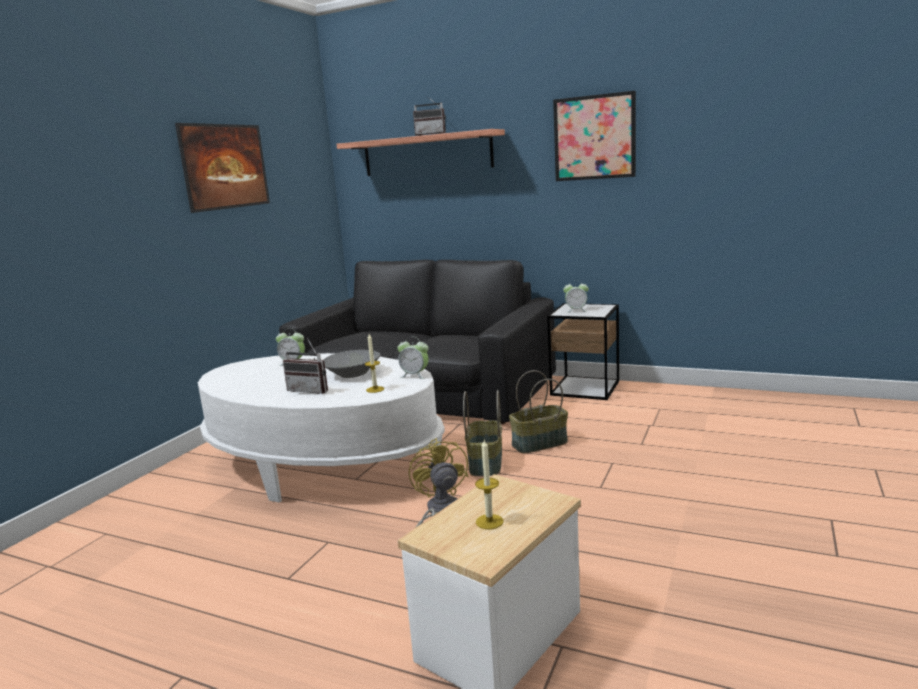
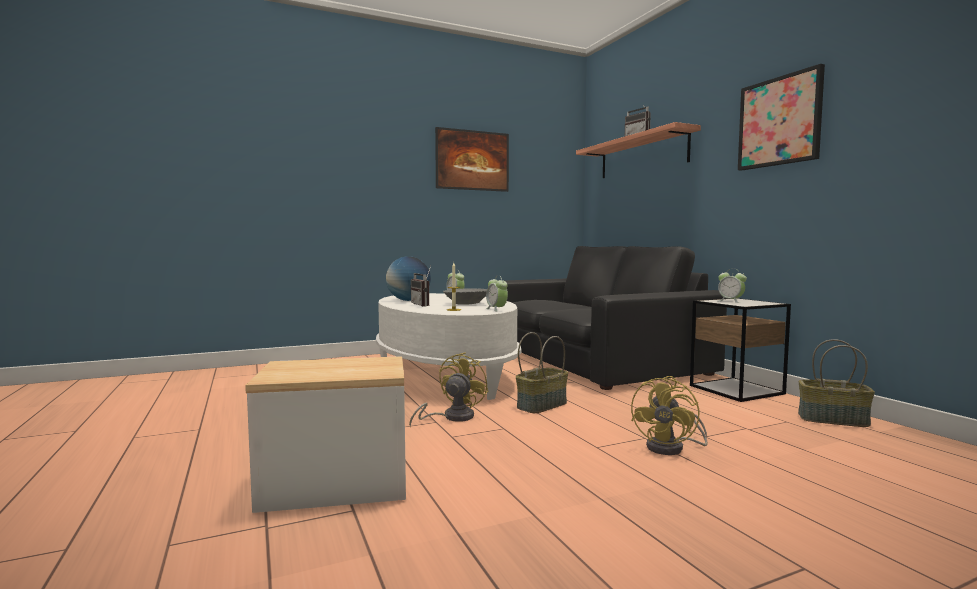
camera: 40 degrees right, 10 degrees down
(262, 387) = (408, 300): none -> globe
(489, 521) = (325, 368): candle -> none
(539, 444) = (608, 408): basket -> basket (832, 420)
(642, 464) = (672, 448): none -> yellow fan

